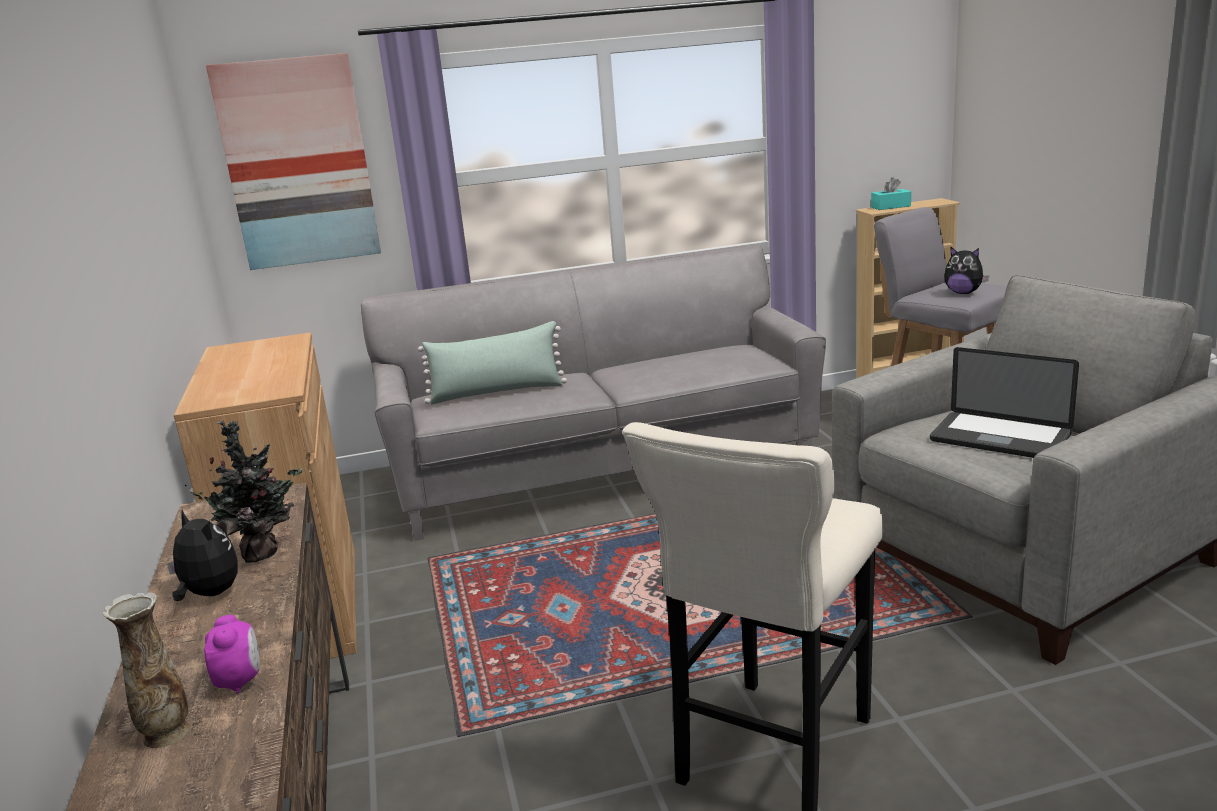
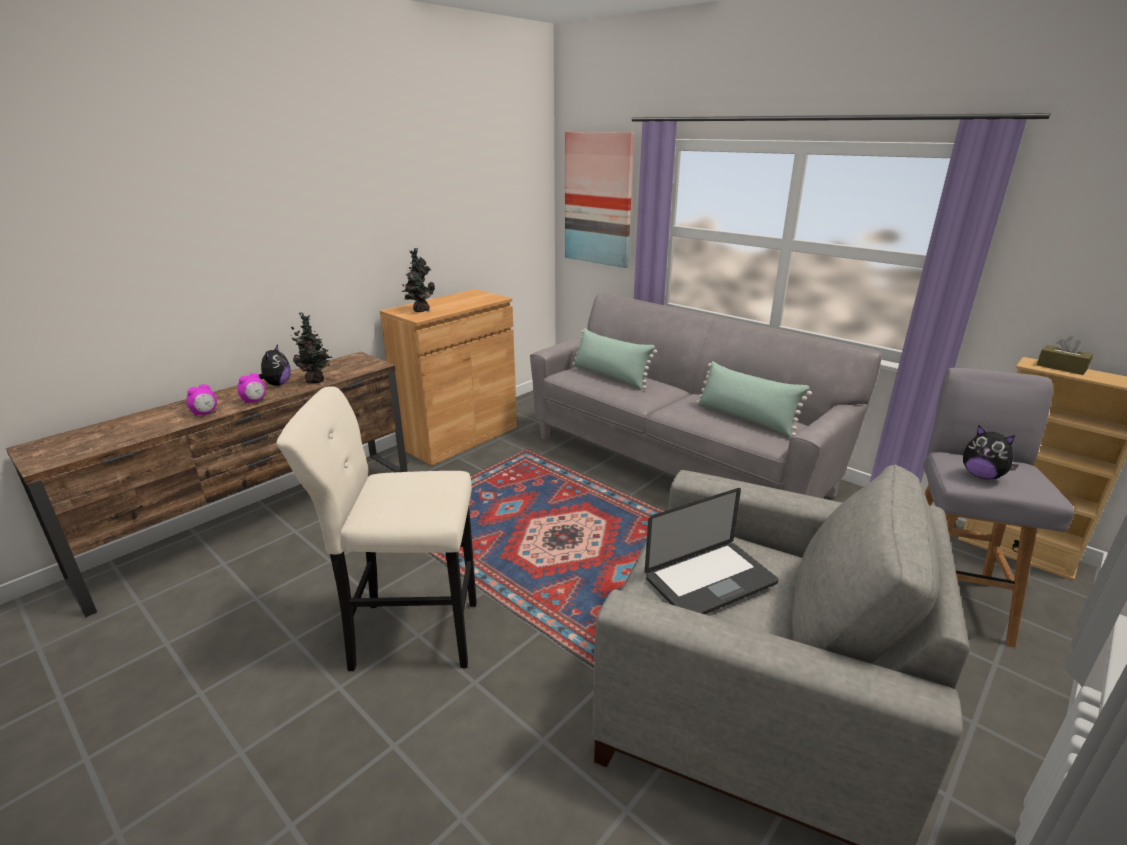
camera: 55 degrees right, 5 degrees up
(167, 732) = (168, 414): vase -> none
(245, 387) = (420, 310): none -> potted plant
(262, 621) = (254, 401): none -> alarm clock
(705, 358) = (745, 419): none -> green pillow
(890, 207) = (1061, 367): turquoise tissue box -> brown tissue box
(963, 293) = (982, 476): plush toy -> plush toy turned 45 degrees counterclockwise
(1000, 438) = (710, 581): laptop -> laptop turned 120 degrees counterclockwise

